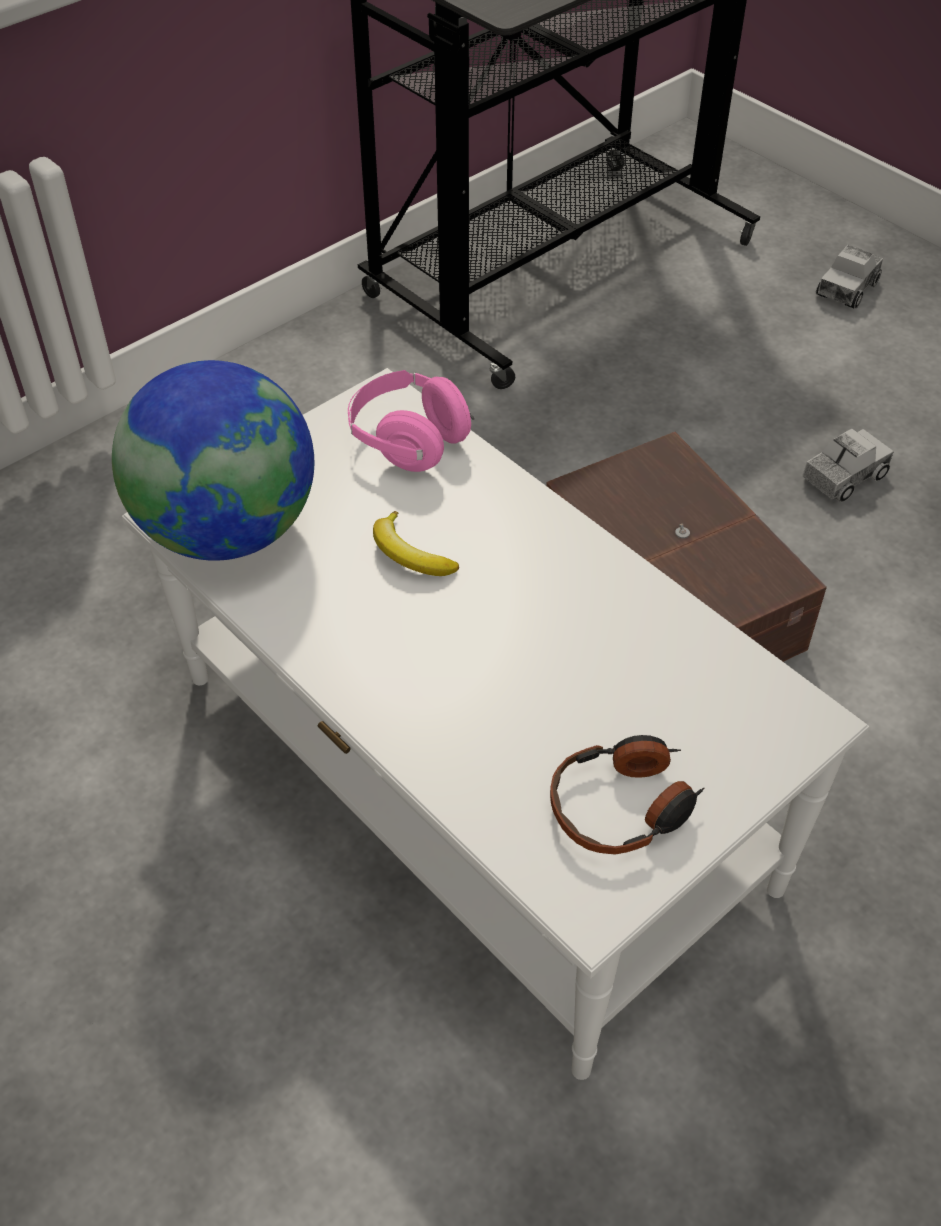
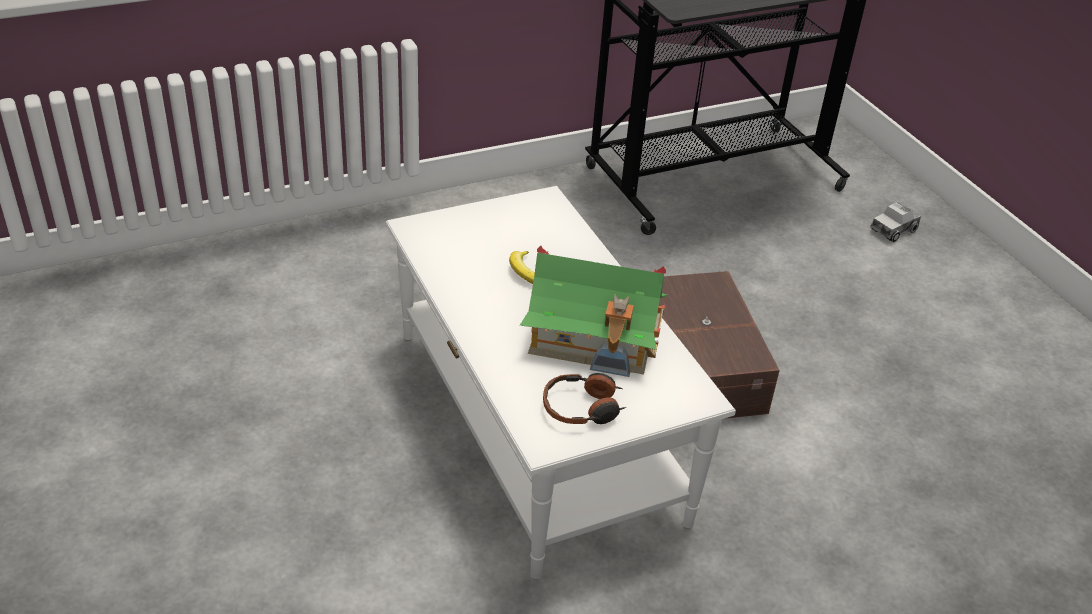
camera: 15 degrees right, 10 degrees down
(228, 530) = (436, 240): globe -> none
(408, 441) = (551, 222): pink headphones -> none
(578, 657) = (593, 339): none -> toy house
(843, 477) = (837, 331): toy truck -> none

